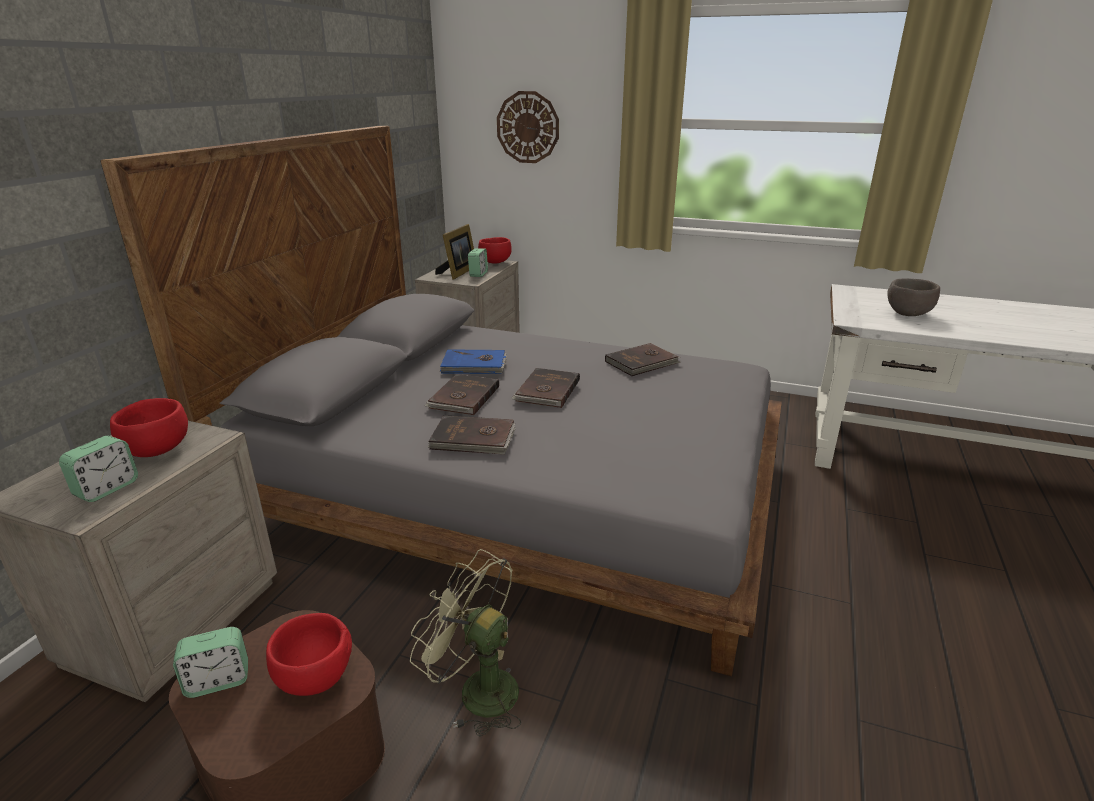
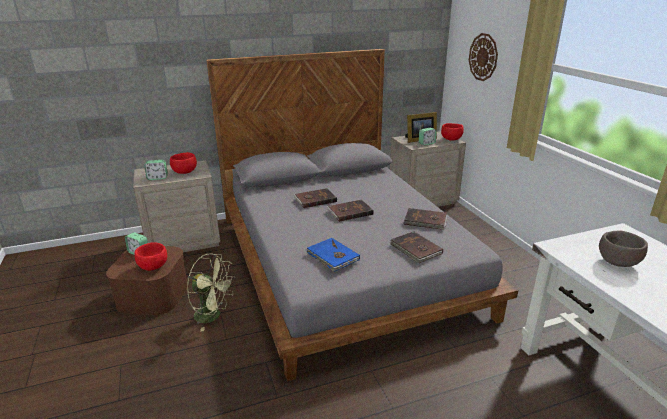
camera: 50 degrees right, 0 degrees up
(473, 439) = (284, 216): brown book -> brown book (415, 249)
(474, 365) = (349, 188): blue book -> blue book (332, 256)
(477, 689) = (213, 316): green fan -> green fan turned 120 degrees clockwise

